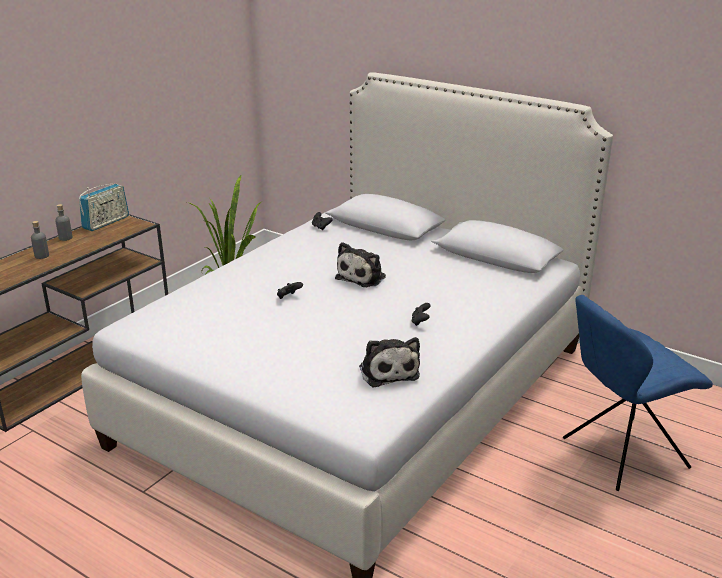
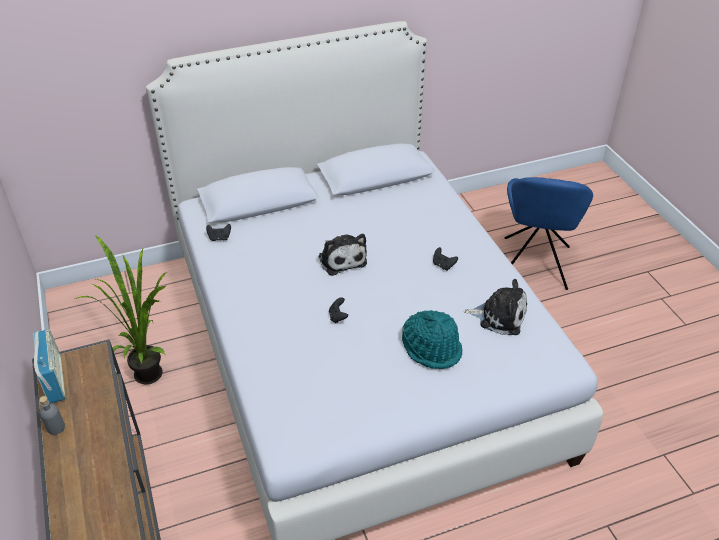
camera: 55 degrees left, 15 degrees up
(42, 256) = (83, 463): grey bottle -> none
(302, 350) = (432, 348): none -> turquoise hat

